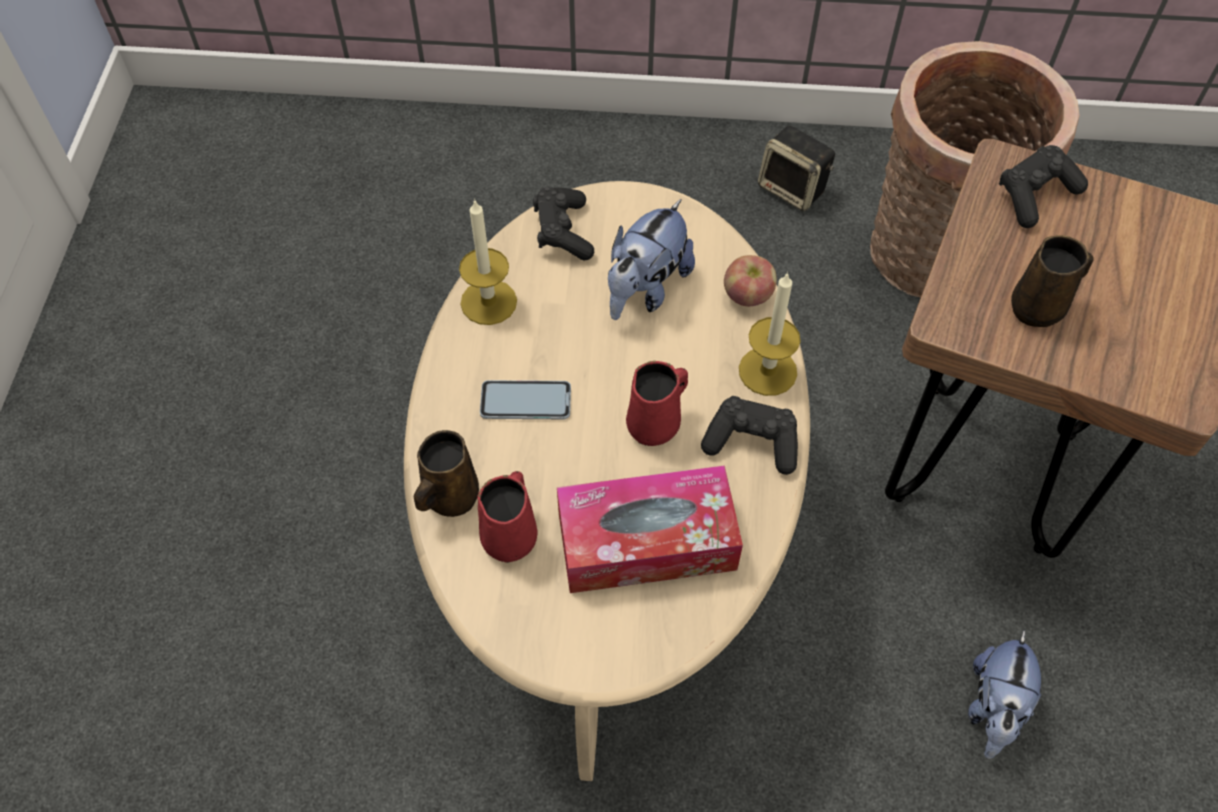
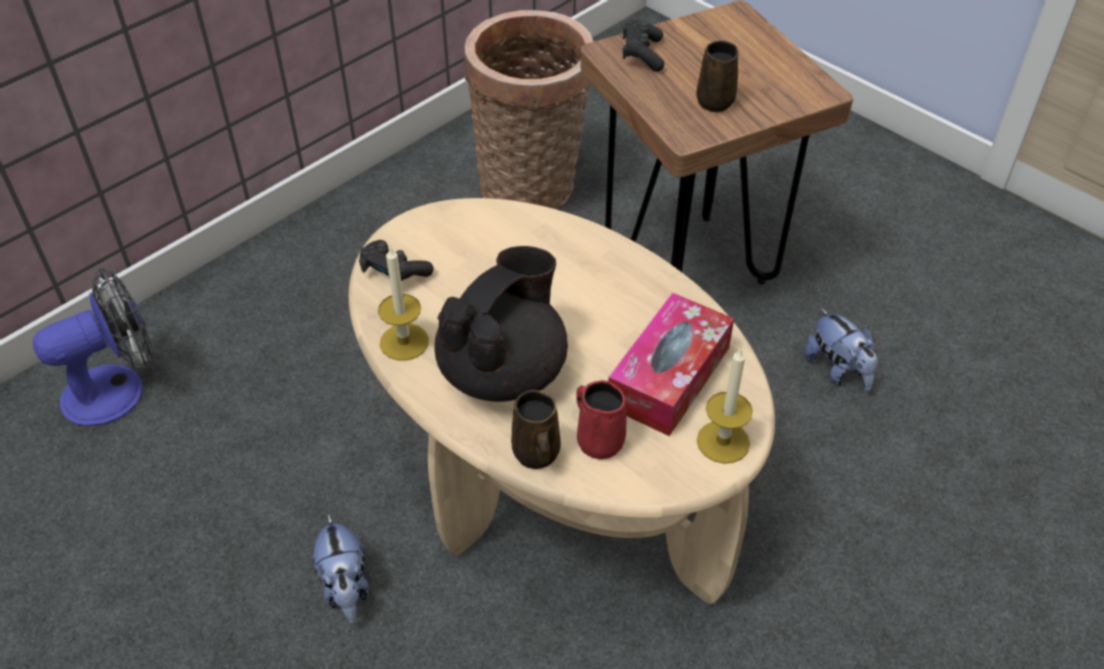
camera: 50 degrees left, 10 degrees down
(402, 165) = (117, 388): none -> fan
(525, 401) = (504, 371): phone -> black teapot
(646, 289) = (485, 262): plush toy -> plush toy (346, 587)
(655, 424) = (590, 321): red mug -> none
(748, 296) = (544, 222): apple -> none
(752, 442) = (649, 287): black game controller -> none
(767, 371) = (607, 249): candle -> candle (723, 442)
(793, 189) = (407, 209): speaker -> none

